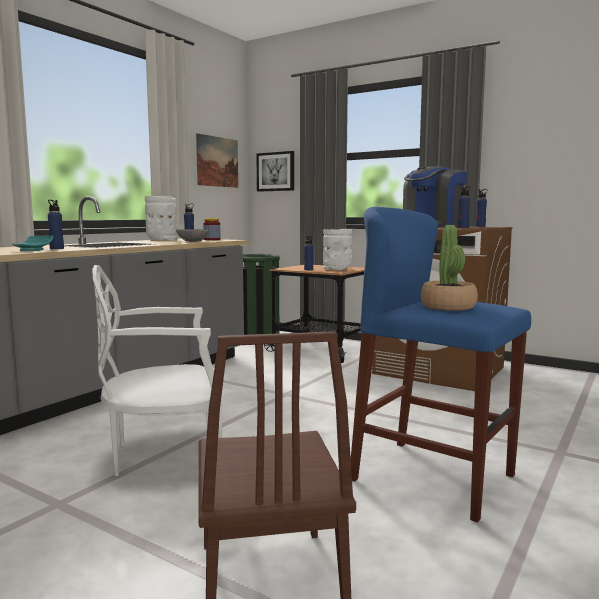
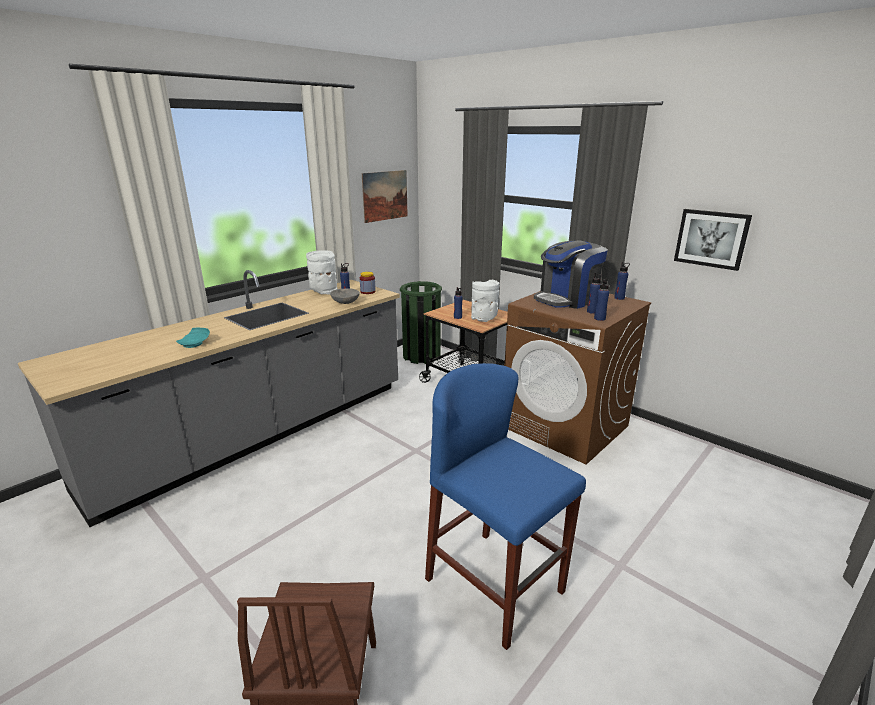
camera: 10 degrees right, 15 degrees up
(56, 248) = (216, 335): blue bottle -> blue bottle (599, 318)
(165, 454) = (295, 525): white chair -> none
(276, 171) = (442, 202): picture -> picture (711, 238)
(448, 307) = (504, 475): potted plant -> none

